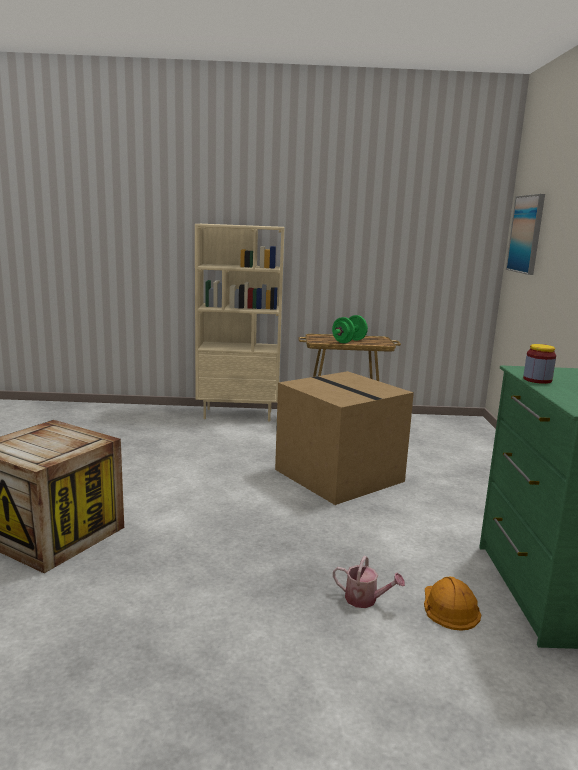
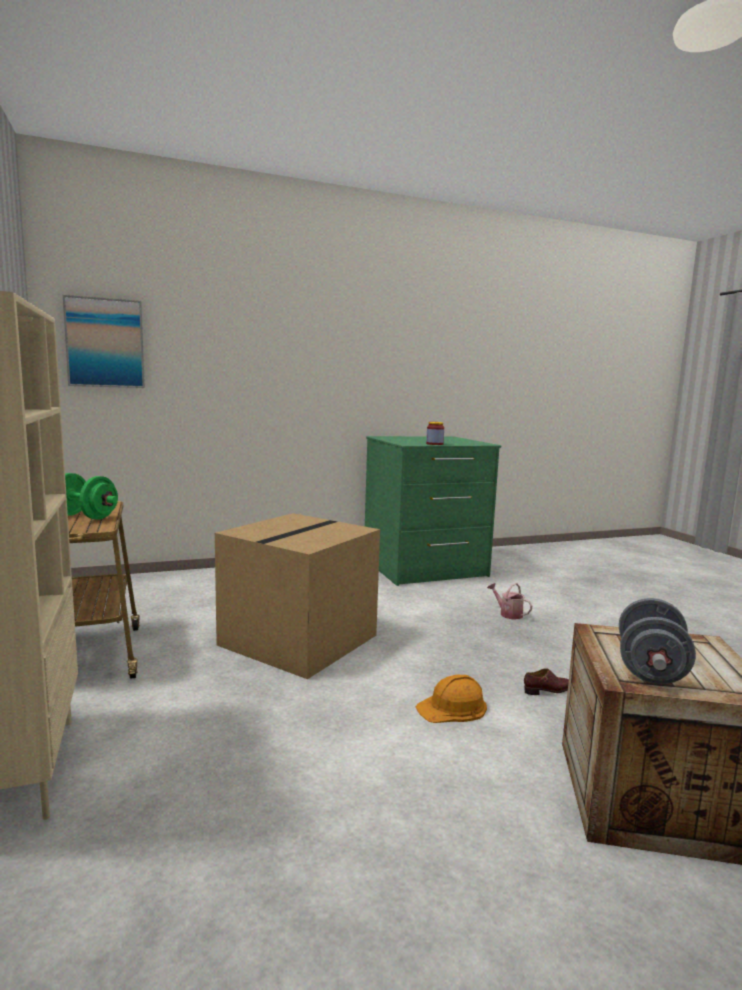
camera: 110 degrees left, 5 degrees down
(47, 434) = (650, 669): none -> grey dumbbell
(186, 551) = (548, 690): none -> brown shoe
(365, 599) = (508, 613): watering can -> watering can turned 45 degrees counterclockwise
(449, 607) = (482, 593): orange hard hat -> orange hard hat (453, 707)

